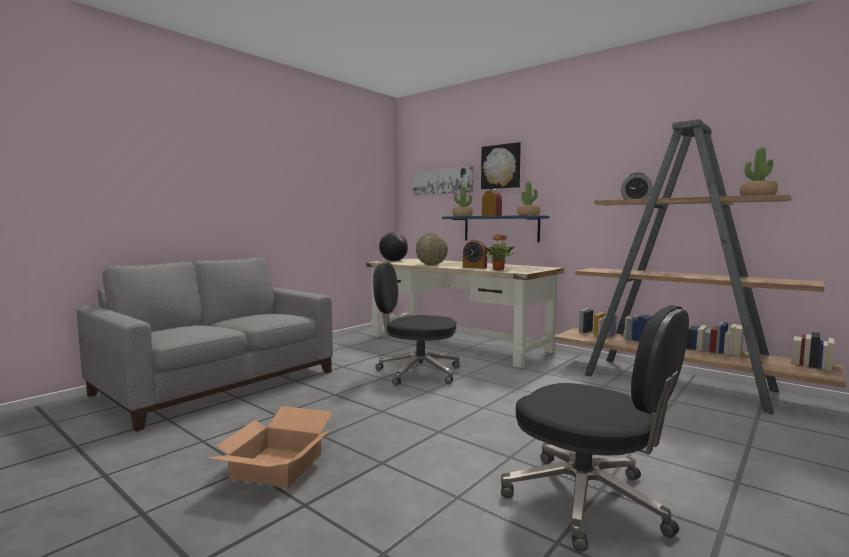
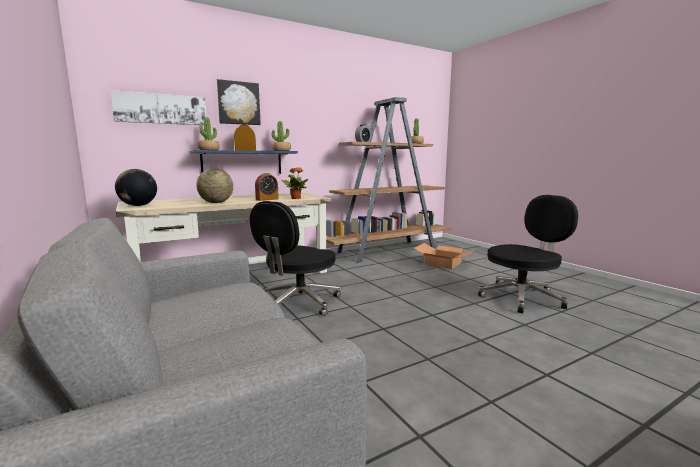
camera: 70 degrees left, 5 degrees up
(277, 466) = (487, 384): cardboard box -> cardboard box (443, 263)

